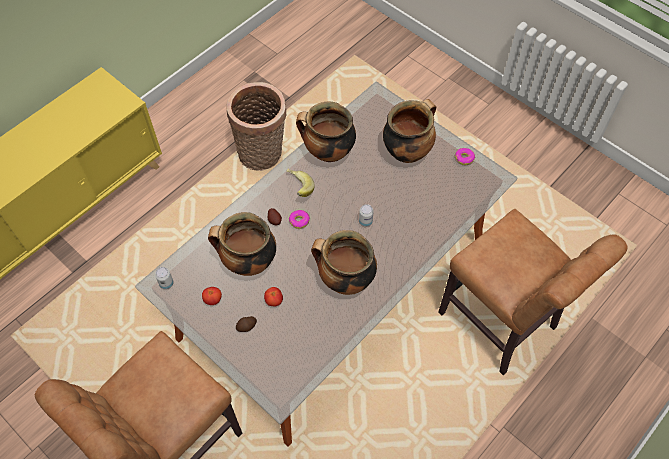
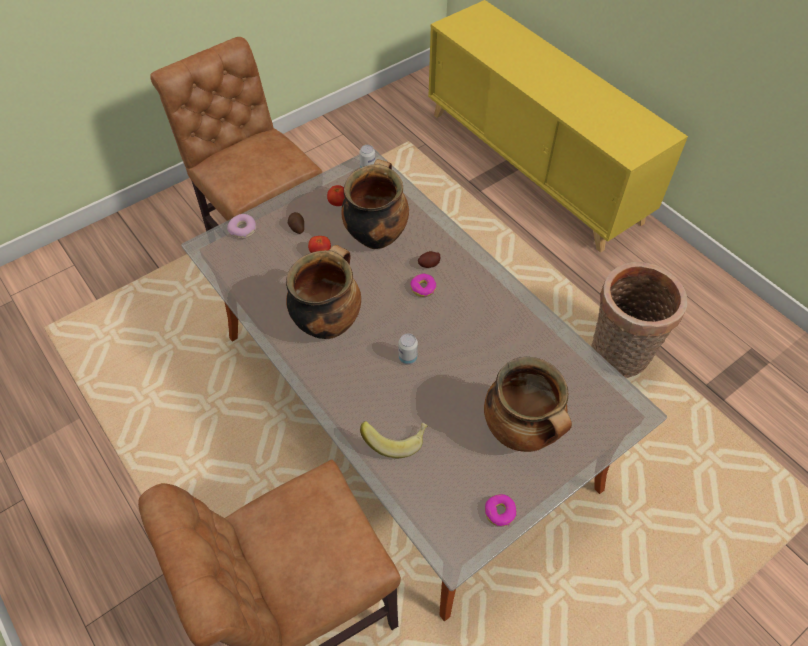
camera: 100 degrees right, 5 degrees down
(256, 371) = (243, 230): none -> donut
(298, 188) = (473, 292): banana -> banana (395, 439)
(327, 153) = (528, 332): cooking pot -> none

